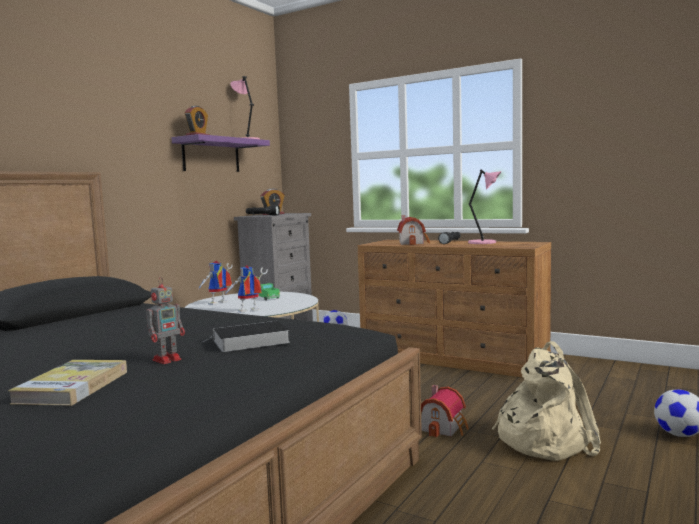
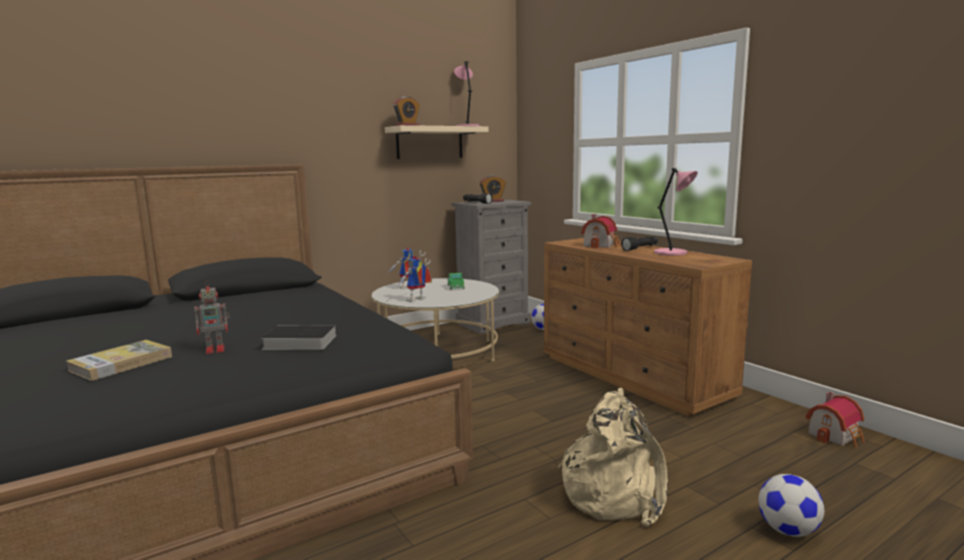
camera: 25 degrees right, 5 degrees up
(211, 155) = (429, 143): purple shelf -> beige shelf
(248, 311) = (416, 300): toy robot -> toy robot turned 45 degrees counterclockwise
(444, 427) = (532, 452): toy house -> toy house (836, 435)

